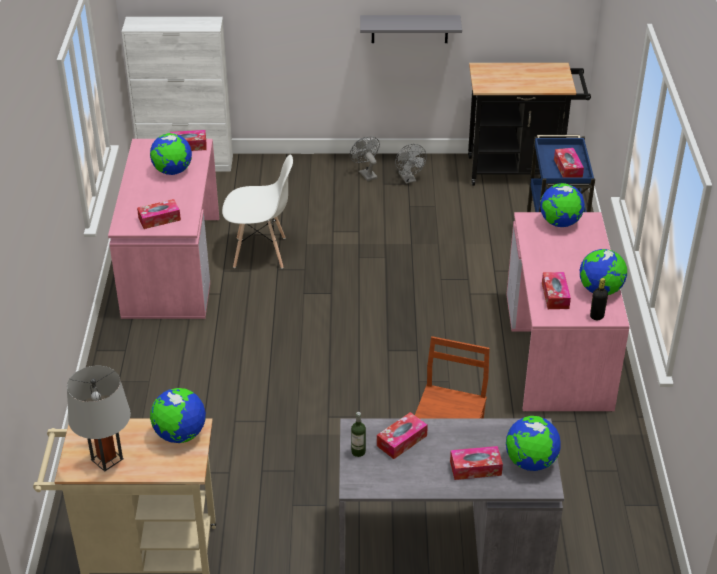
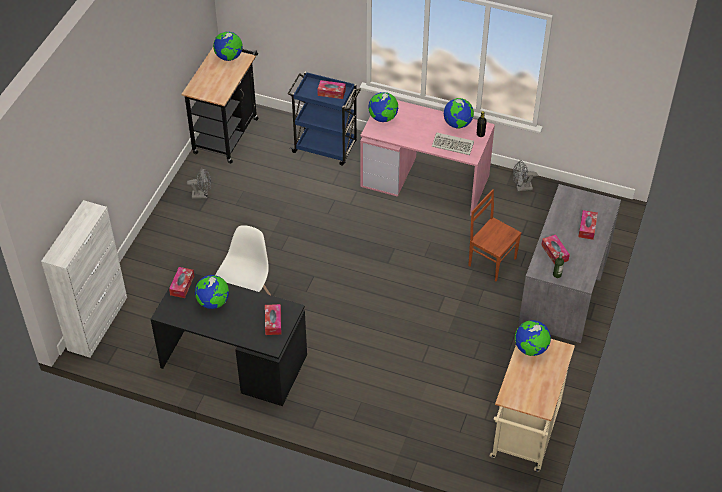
camera: 70 degrees left, 10 degrees up
(107, 459) = (540, 389): grey table lamp -> none
(171, 265) = (232, 362): pink desk -> black desk
(366, 174) = (180, 217): grey fan -> grey fan (521, 188)
(409, 28) = (154, 103): grey shelf -> none
(530, 462) = (590, 204): globe -> globe (229, 57)
(555, 295) = (453, 145): tissue box -> keyboard

